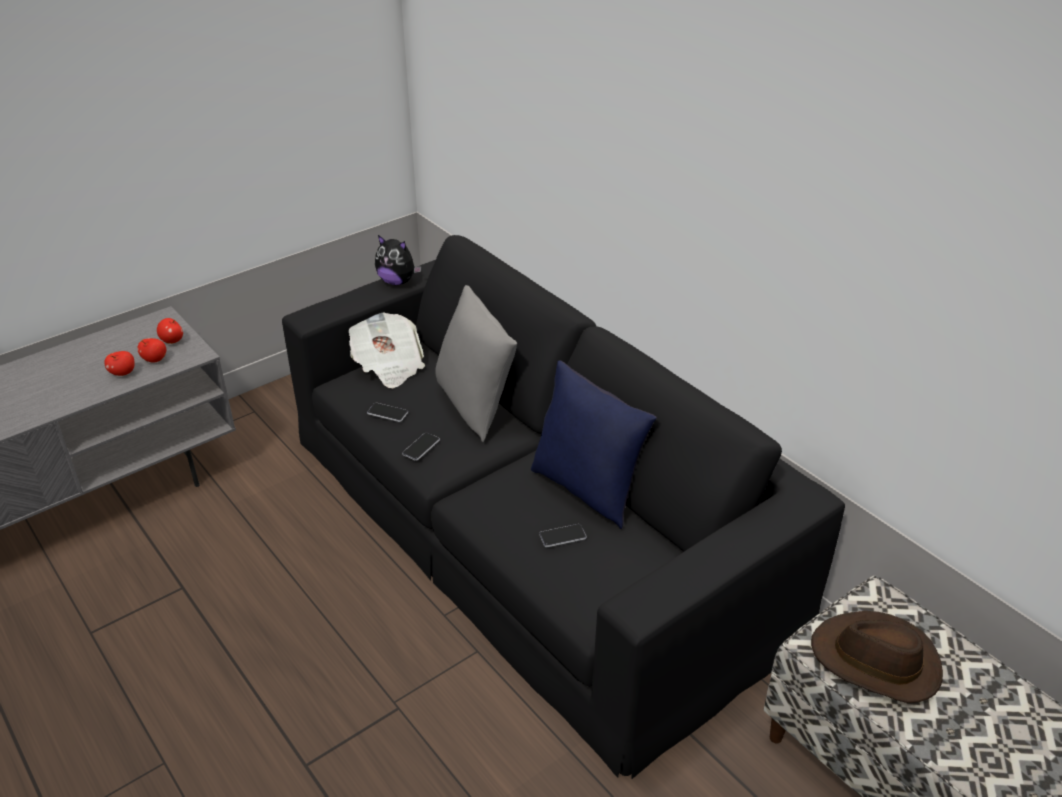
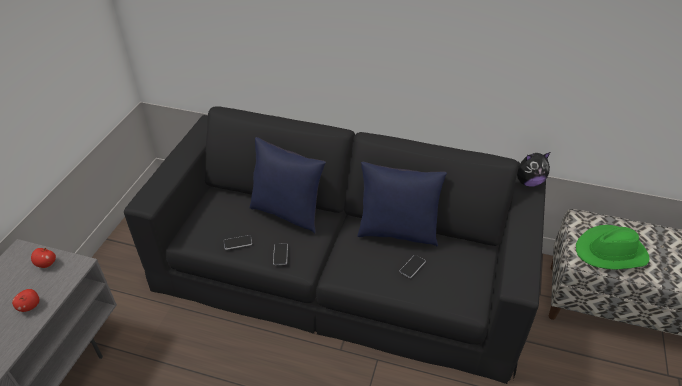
camera: 35 degrees left, 5 degrees up
(155, 359) = (46, 284): apple -> none
(388, 365) = (207, 211): newspaper -> none
(397, 281) = (182, 153): plush toy -> plush toy (528, 182)
(475, 405) = (287, 212): grey pillow -> blue pillow
(876, 661) = (611, 252): brown hat -> green hat

